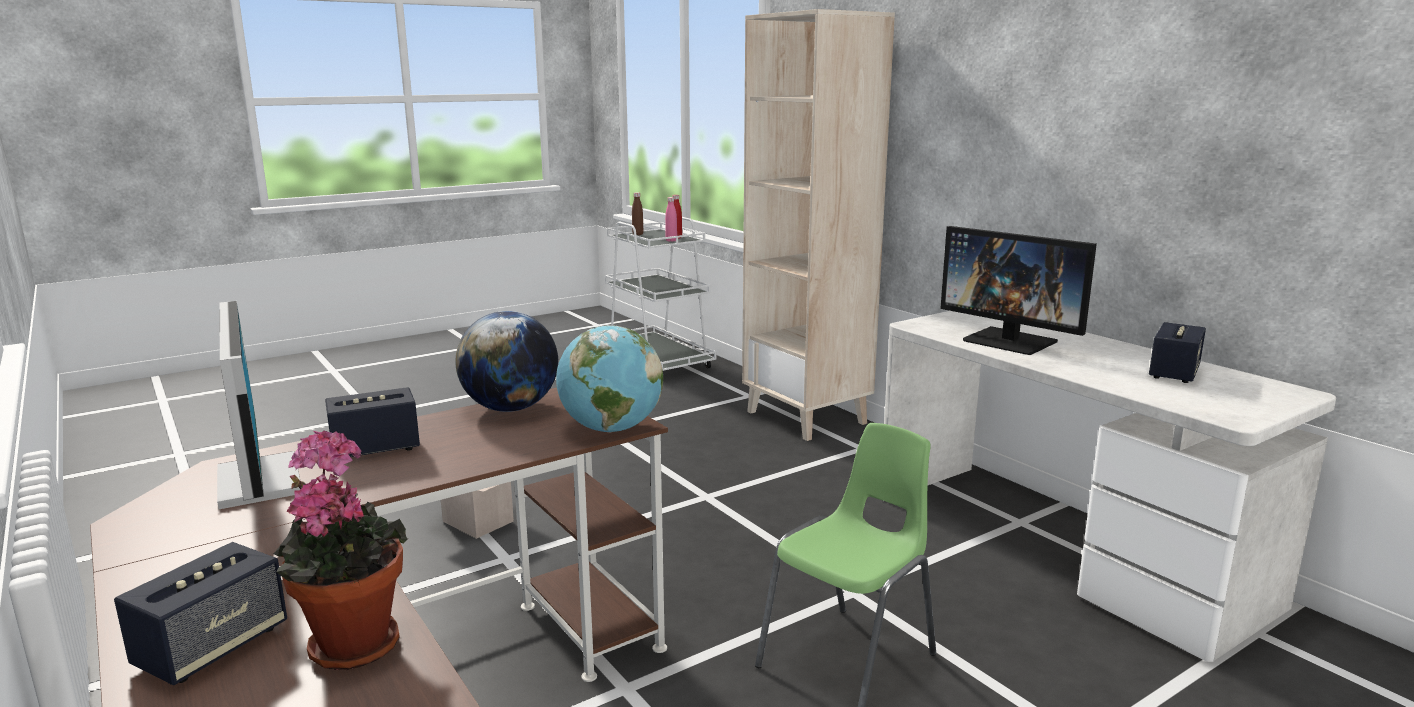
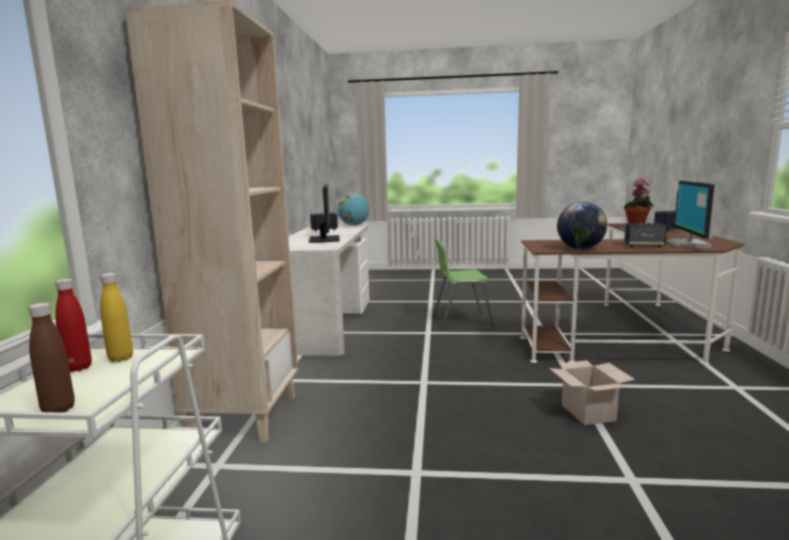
camera: 140 degrees left, 5 degrees down
(611, 429) = (543, 241): globe -> globe (354, 225)
(671, 240) = (121, 358): pink bottle -> yellow bottle

